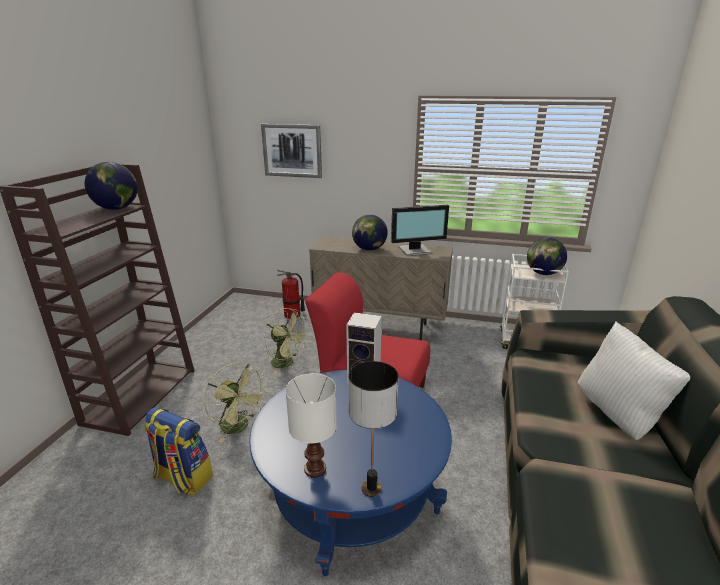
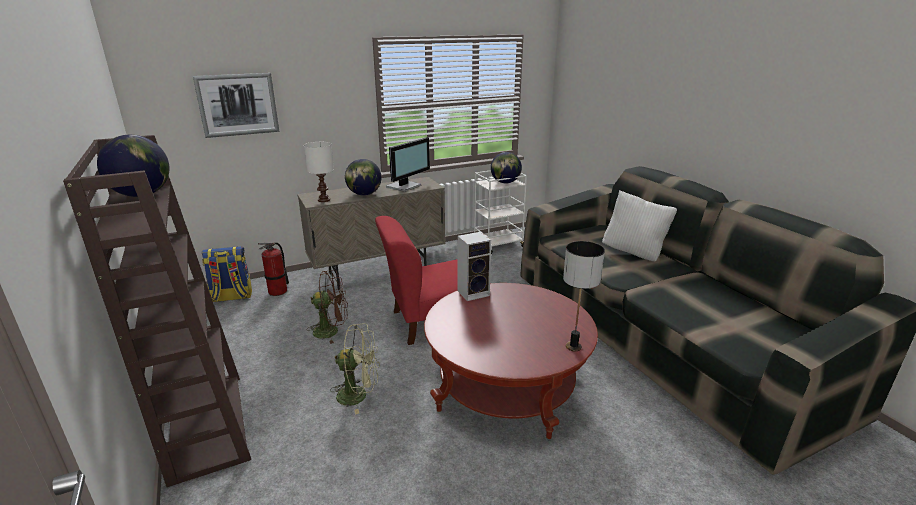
camera: 40 degrees left, 0 degrees up
(182, 478) = (361, 454): backpack -> backpack (232, 297)
(286, 363) = (331, 331): green fan -> brown fan
(316, 468) = (527, 355): white table lamp -> white table lamp (324, 200)
(351, 494) = (506, 387): blue coffee table -> red coffee table

